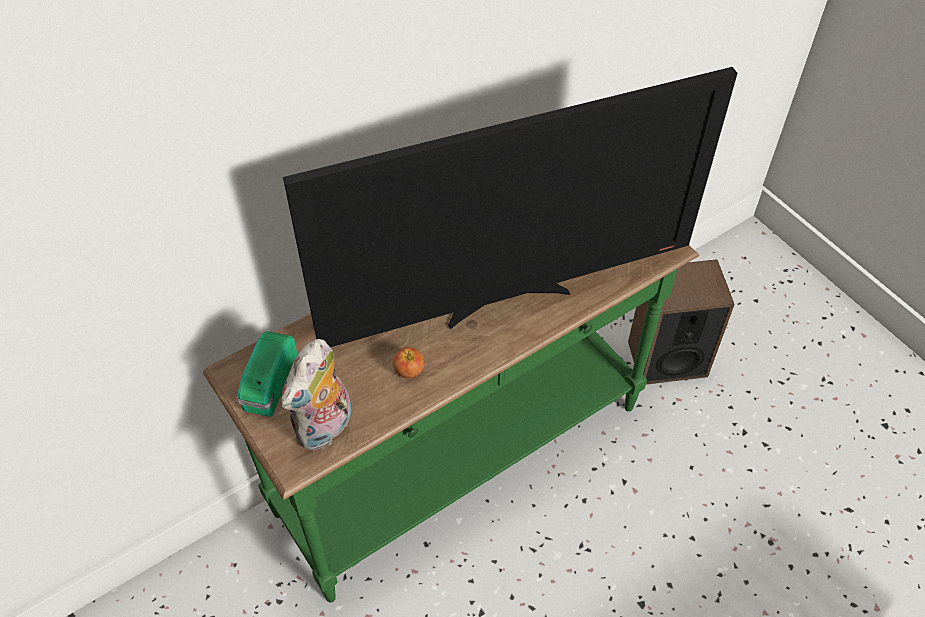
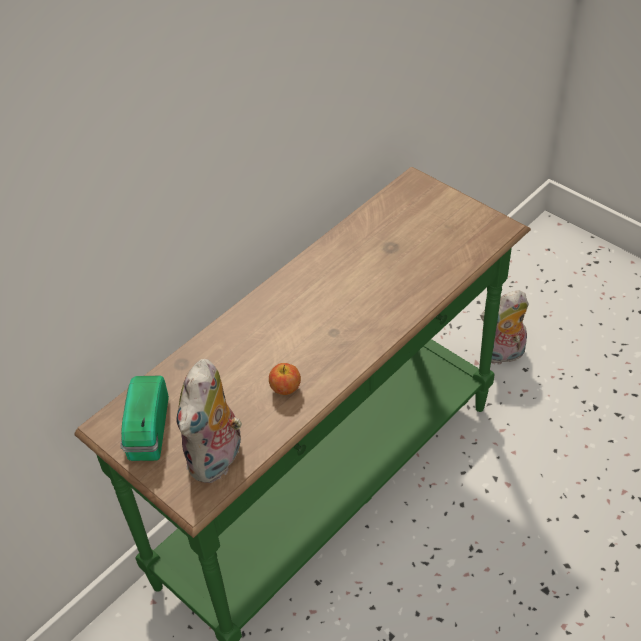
camera: 10 degrees left, 5 degrees down
(506, 300) = (361, 304): television -> none
(667, 358) = (502, 355): speaker -> plush toy

